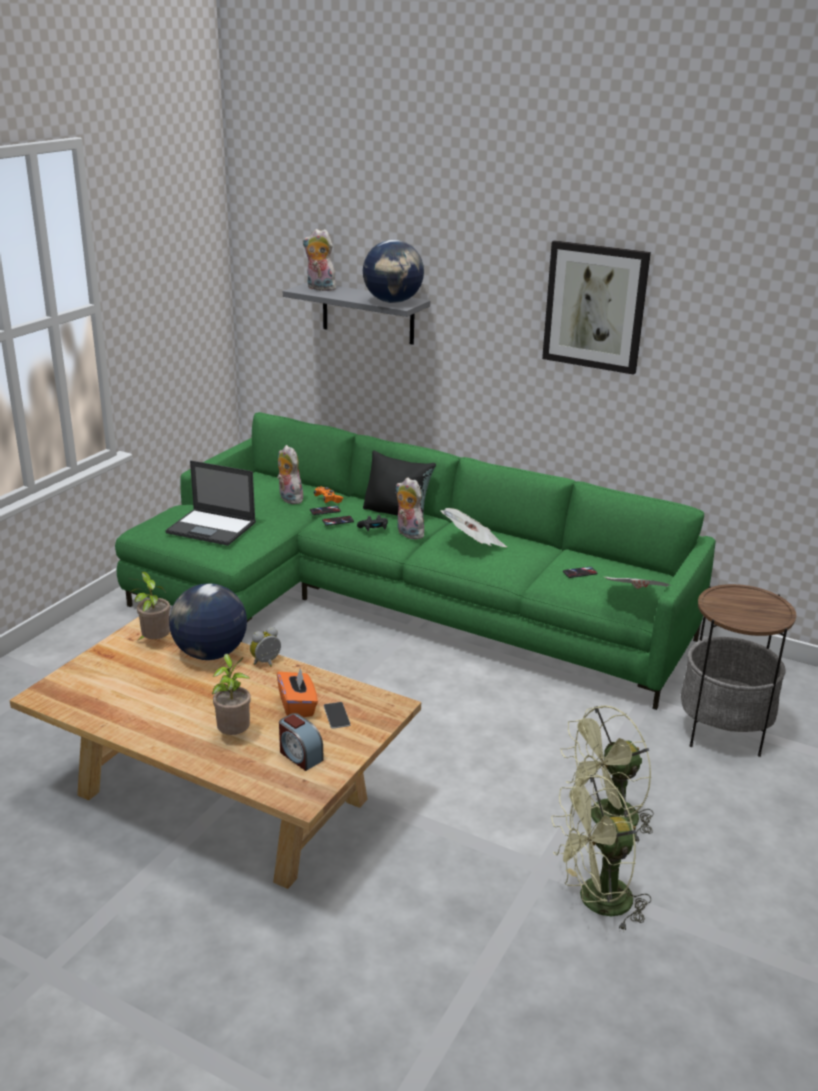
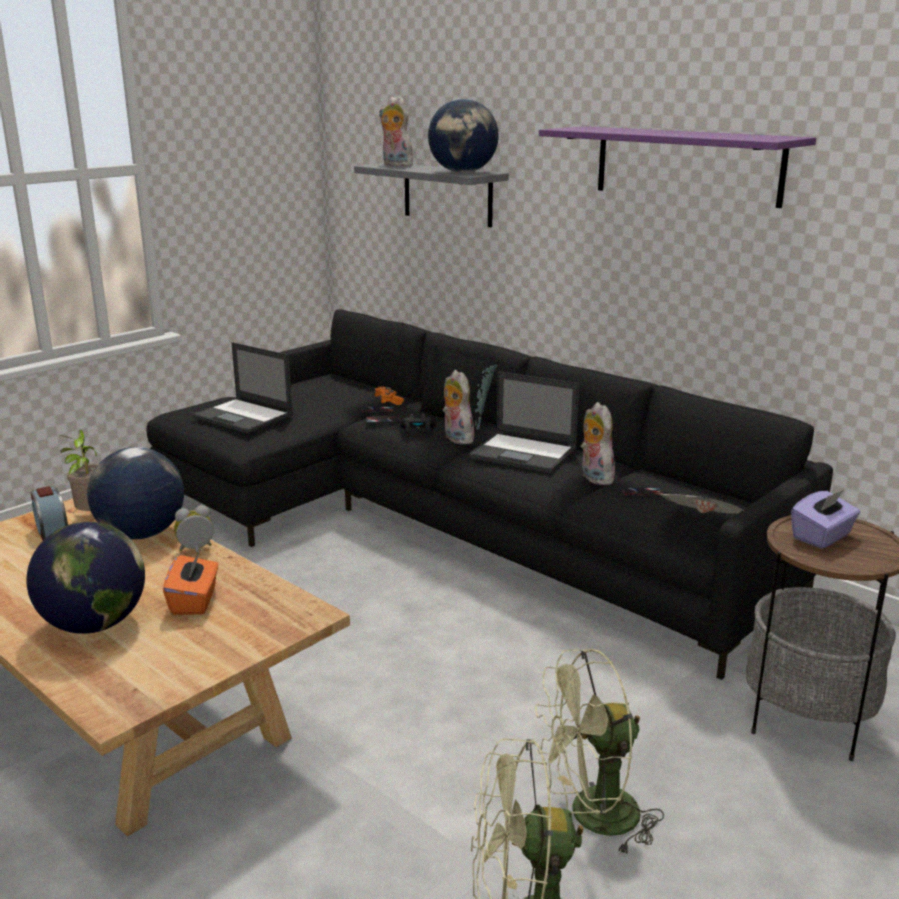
camera: 15 degrees right, 5 degrees down
(234, 735) = (95, 624): potted plant -> globe
(288, 499) = (346, 397): plush toy -> plush toy (594, 477)
(300, 756) = (153, 659): alarm clock -> alarm clock (52, 530)
(336, 715) = (233, 617): phone -> none
(394, 603) = (446, 524): green sofa -> black sofa
(473, 544) = (524, 453): newspaper -> laptop
(595, 306) = (687, 165): picture -> purple shelf
(735, 604) = (822, 537): none -> purple tissue box

